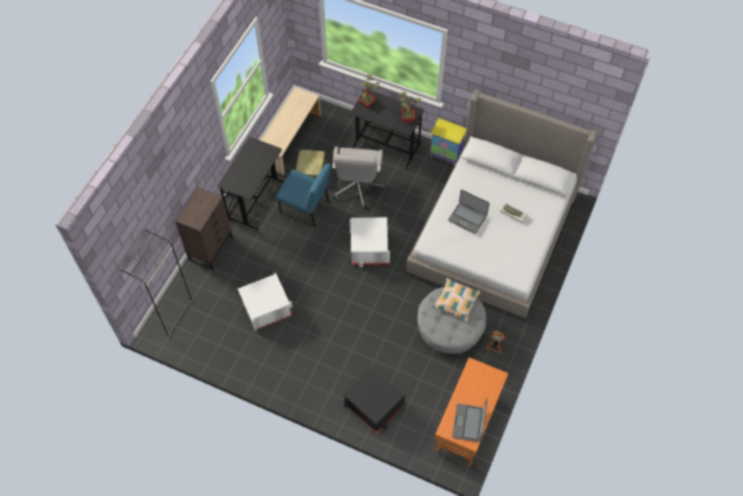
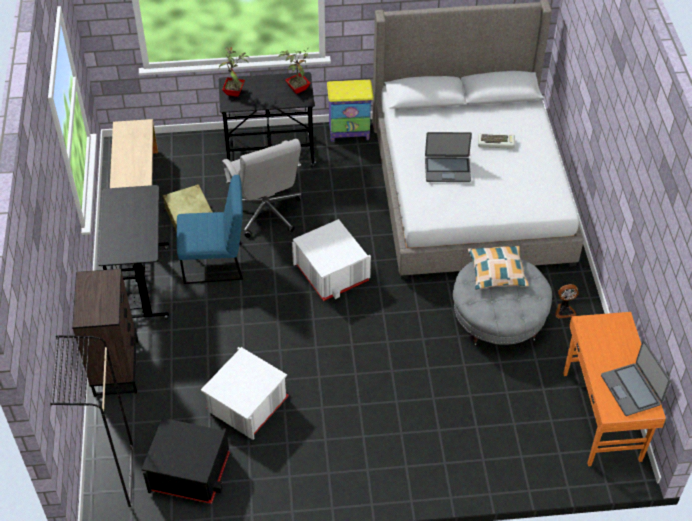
camera: 30 degrees left, 10 degrees down
(374, 406) = (473, 452): black storage box -> black storage box (189, 472)

